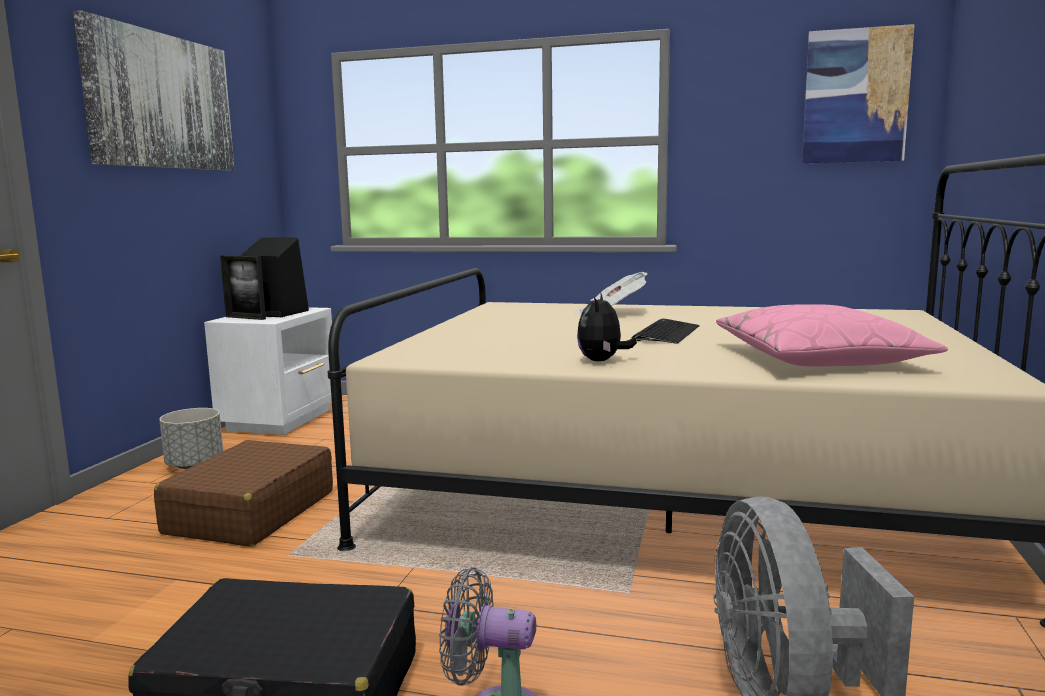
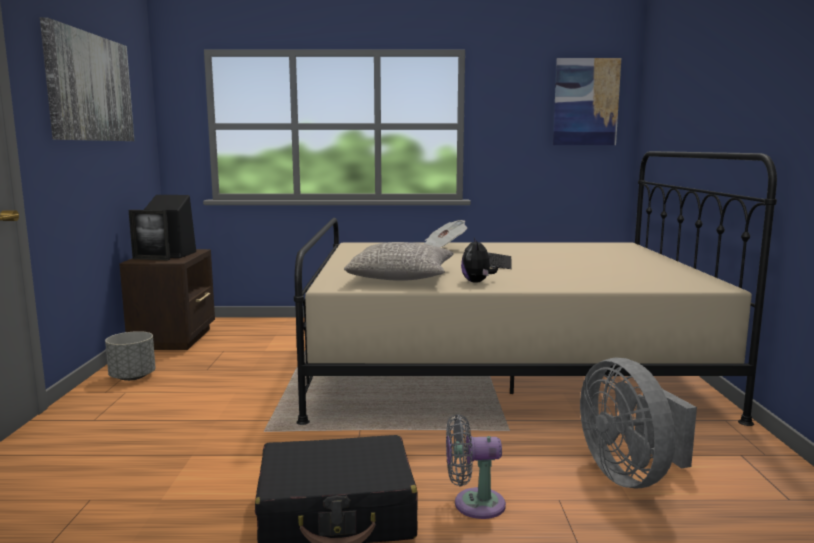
camera: 15 degrees left, 0 degrees up
(250, 512) = (209, 406): brown suitcase -> none
(282, 419) = (176, 338): white nightstand -> brown nightstand
(501, 351) = (401, 278): none -> grey pillow
(818, 359) = (605, 276): pink pillow -> none

